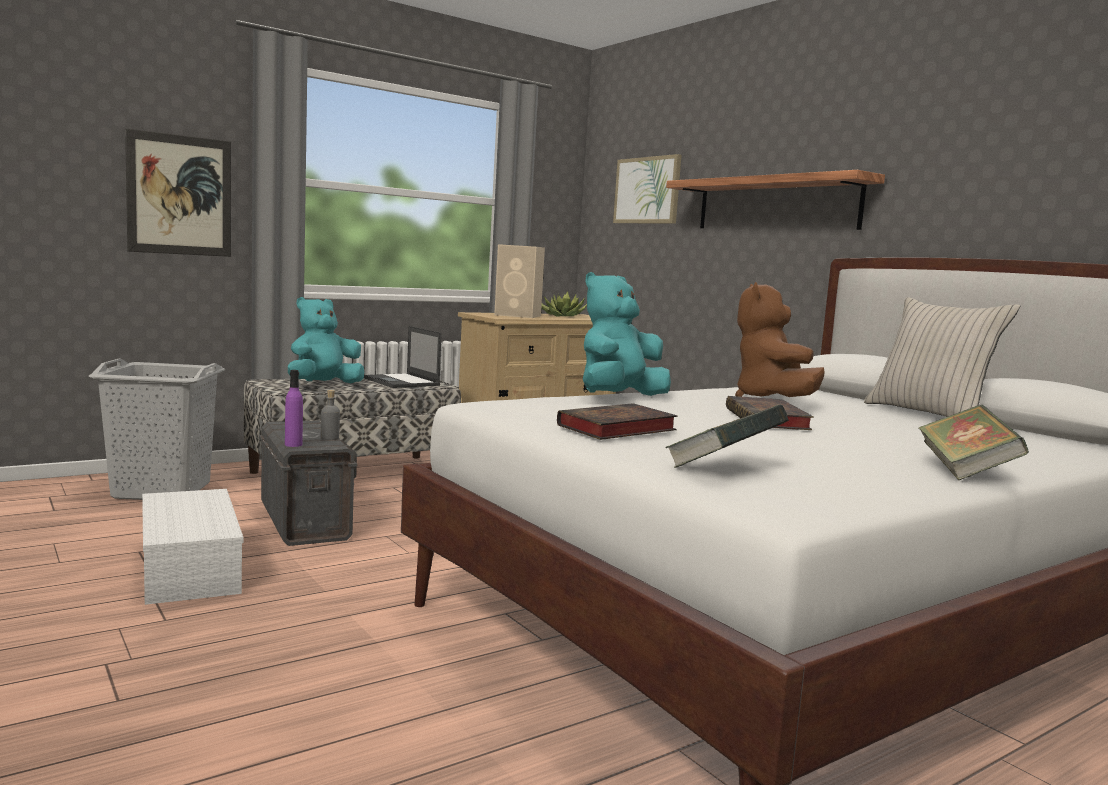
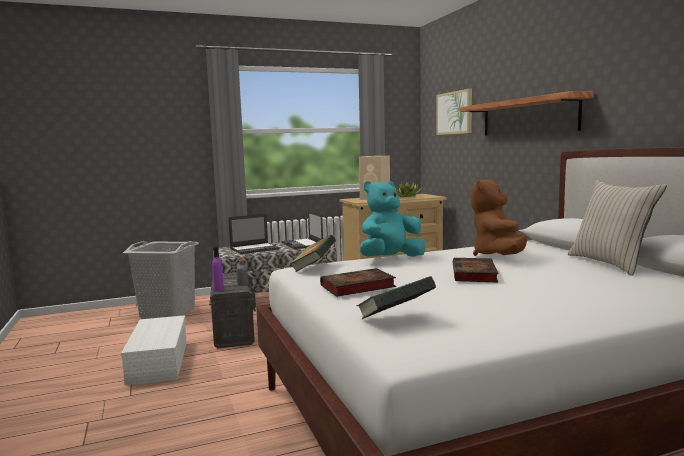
camera: 15 degrees right, 0 degrees up
(180, 195) = (174, 147): picture -> none
(323, 384) = (255, 249): turquoise plush toy -> laptop
(965, 471) = (582, 317): book -> book (314, 267)

